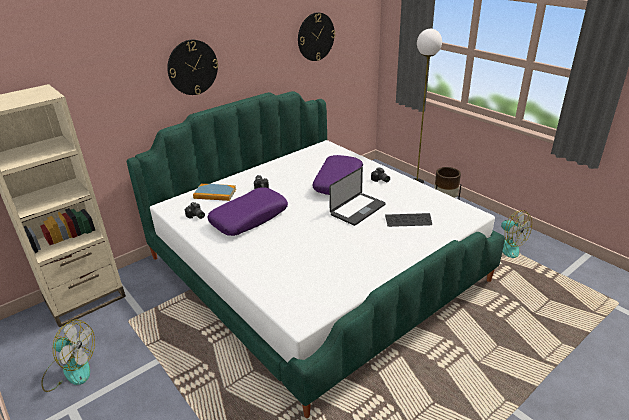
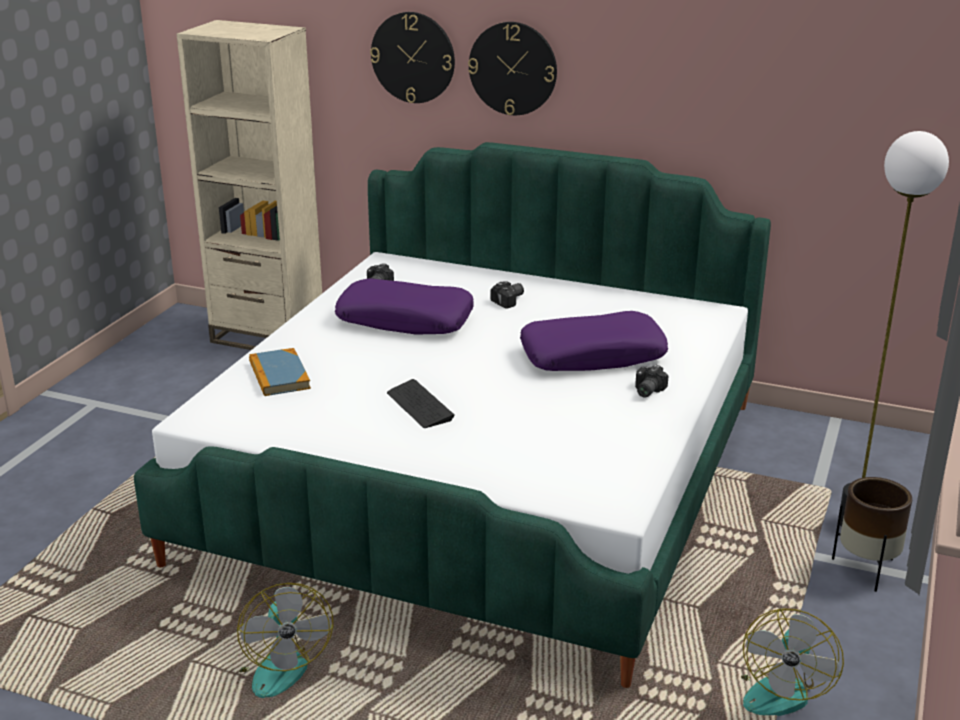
camera: 60 degrees right, 5 degrees down
(70, 370) = (148, 378): fan -> fan (276, 665)
(215, 194) = (448, 278): book -> book (279, 375)
(315, 37) = (792, 89): wall clock -> wall clock (413, 57)
(358, 210) = (515, 394): laptop -> none
(408, 221) = (525, 446): keyboard -> keyboard (419, 406)

